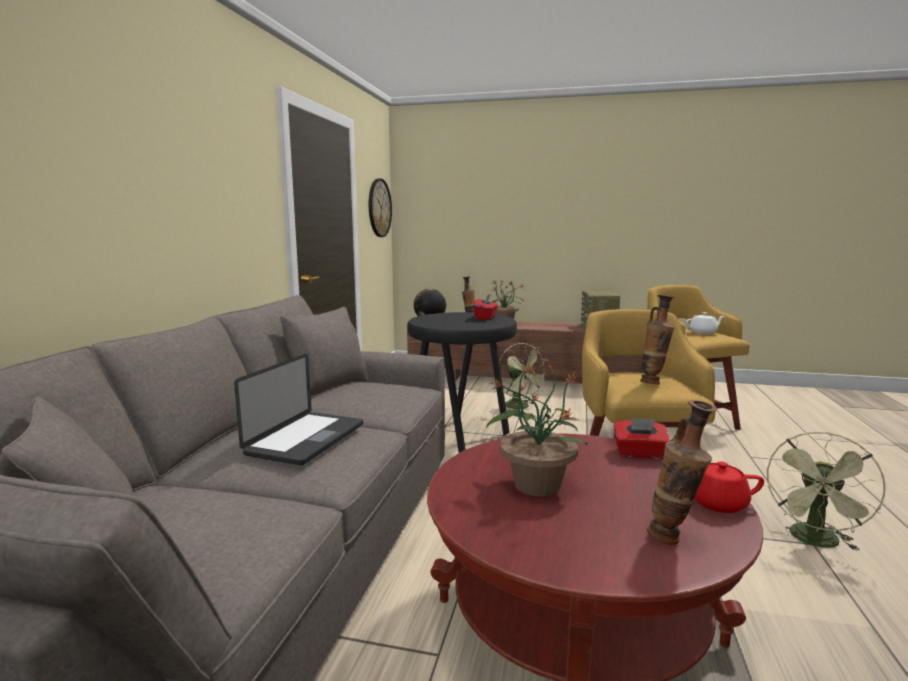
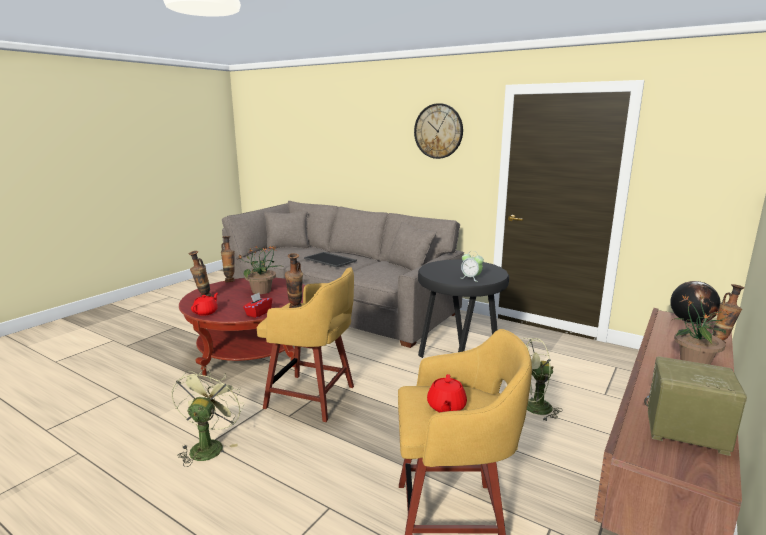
camera: 110 degrees right, 5 degrees up
(306, 439) = (331, 260): laptop -> tray
(379, 208) = (708, 171): wall clock -> wall clock (438, 131)
(485, 317) = (471, 278): red tissue box -> alarm clock
(510, 558) = (230, 281): none -> vase
(703, 332) = (446, 407): white teapot -> red teapot
(816, 542) = (208, 446): green fan -> green fan turned 45 degrees clockwise

